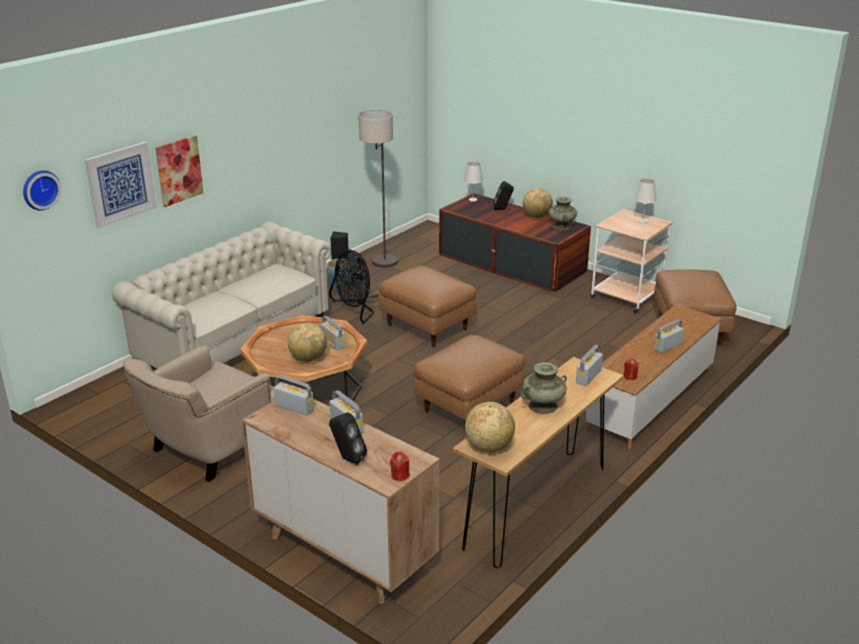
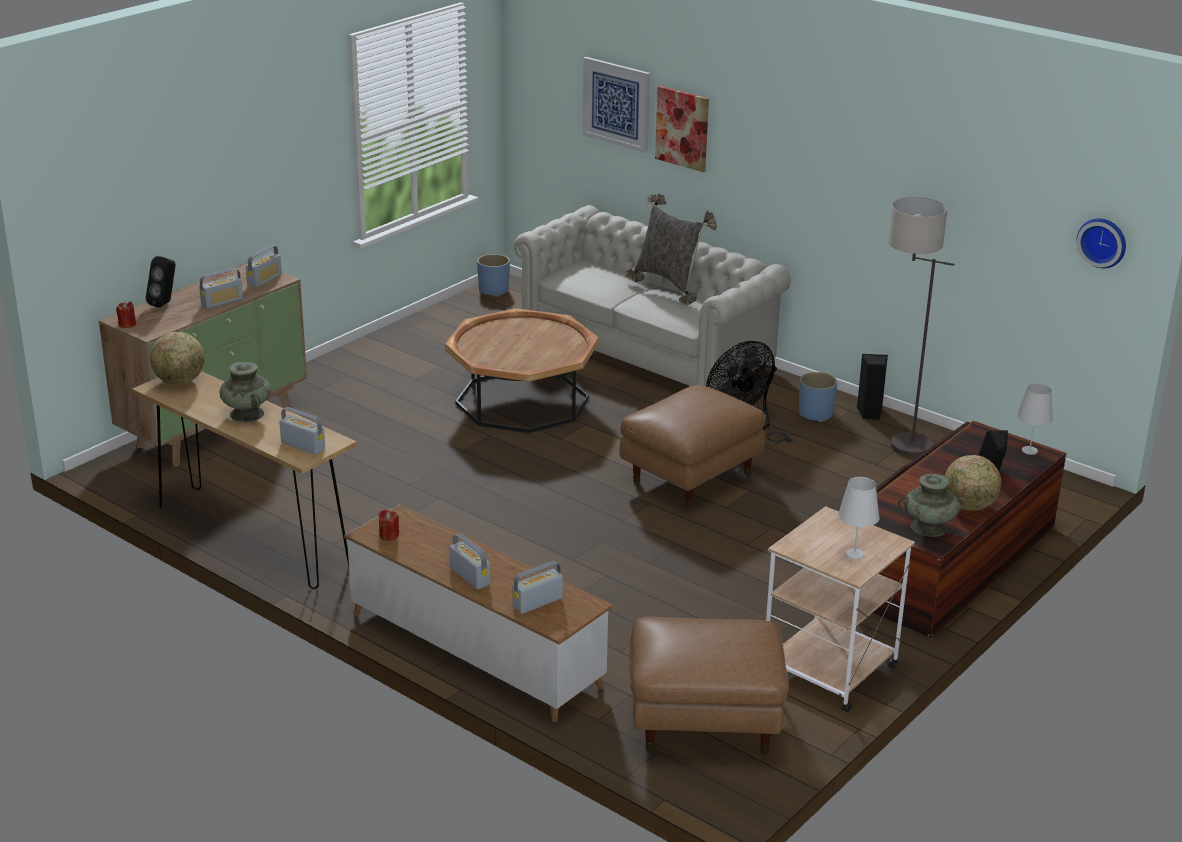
camera: 90 degrees right, 0 degrees up
(40, 189) = (541, 62): wall clock -> wall clock (1103, 242)
(80, 411) = (494, 291): none -> blue planter
(210, 447) = (414, 356): beige armchair -> none
(236, 282) = (670, 290): none -> pillow
(308, 358) = (494, 347): globe -> none
(333, 342) = (532, 360): radio -> radio (537, 602)
(468, 408) = (471, 502): brown ottoman -> none

